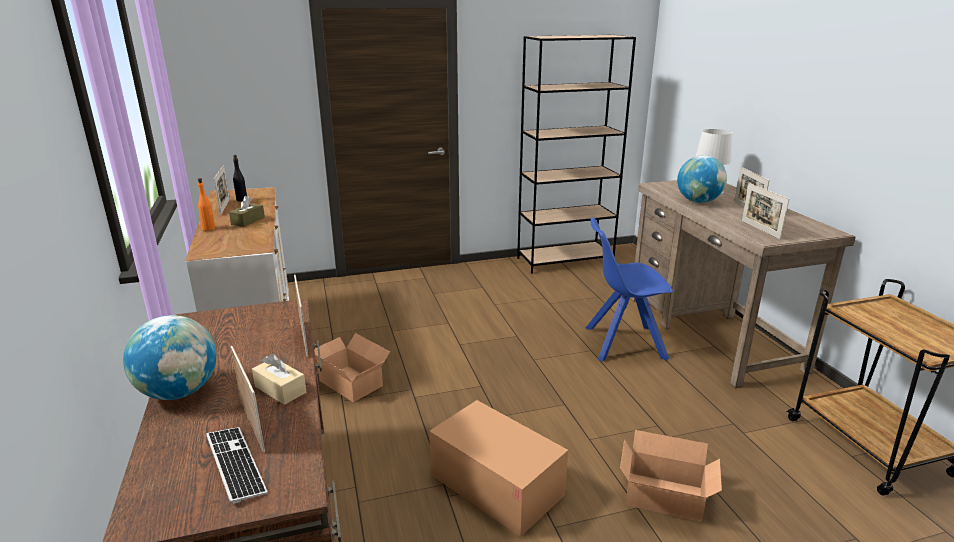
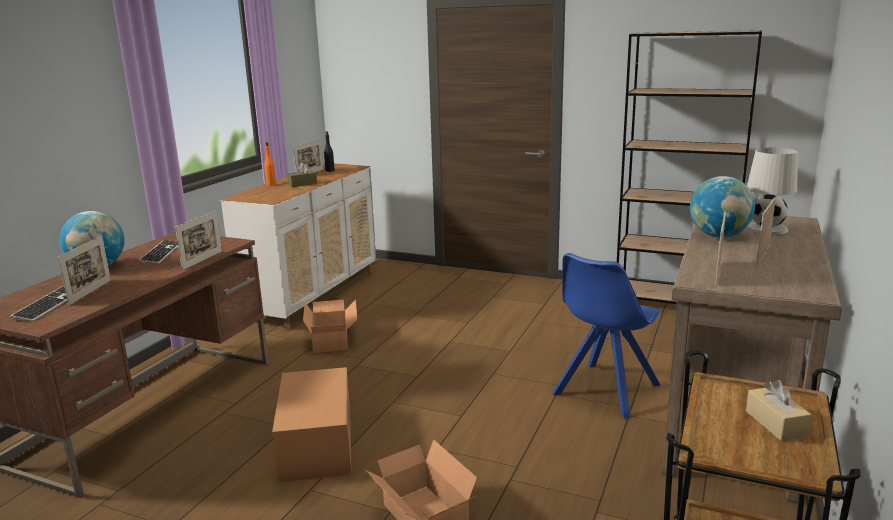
camera: 40 degrees right, 5 degrees down
(228, 346) = (161, 253): none -> keyboard
(280, 389) = (136, 281): beige tissue box -> beige tissue box (775, 423)
(622, 343) = (605, 391): blue chair -> blue chair turned 90 degrees counterclockwise

